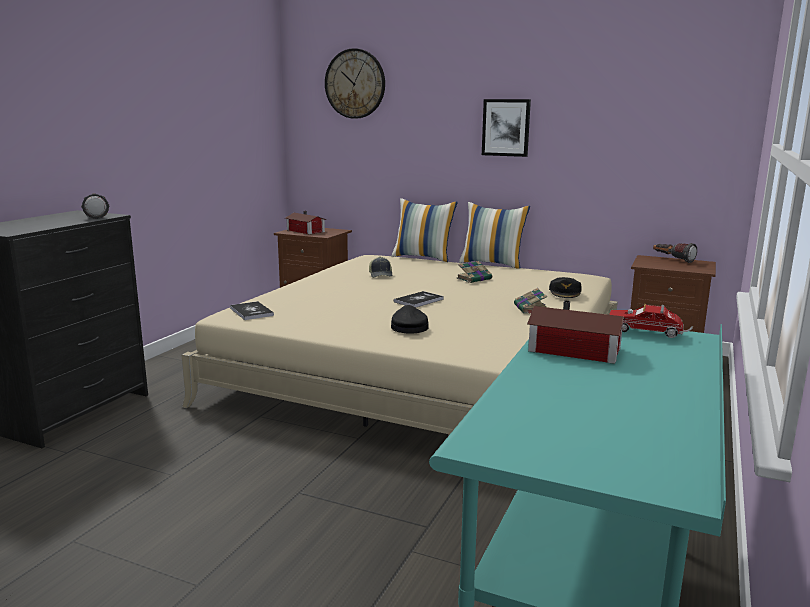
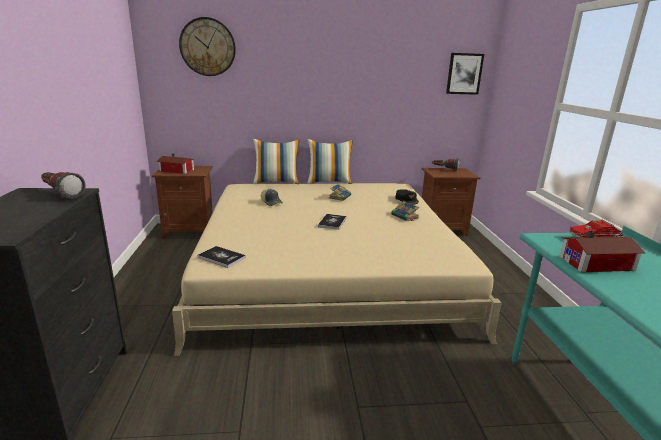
camera: 30 degrees left, 5 degrees up
(408, 327) = (358, 248): black cap -> none
(506, 127) = (334, 85): picture -> picture (464, 74)

